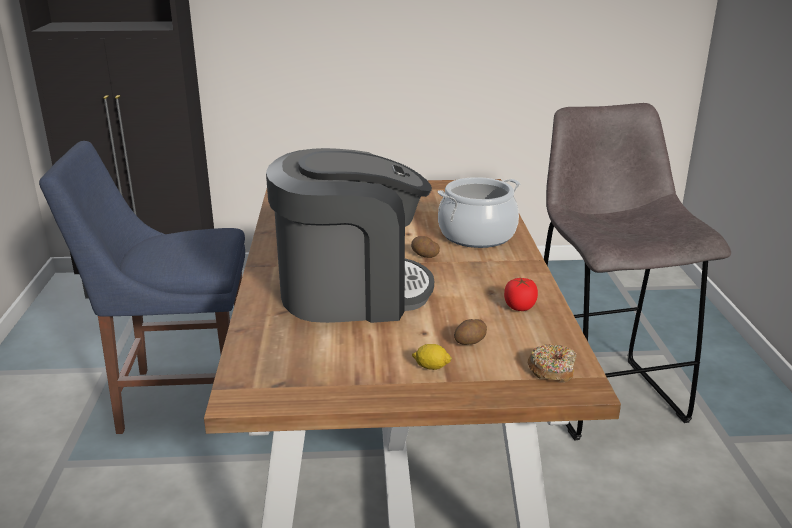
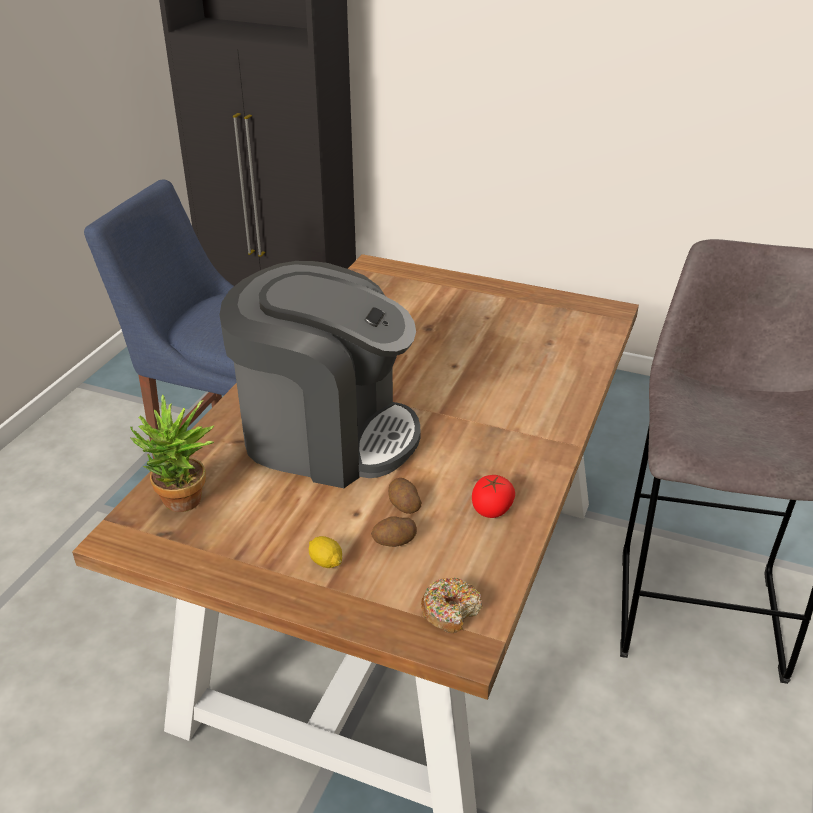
camera: 25 degrees right, 10 degrees up
(276, 362) = (183, 505): none -> potted plant
(424, 255) = (446, 403): potato -> potato (403, 505)
(477, 235) = (532, 388): cooking pot -> none

